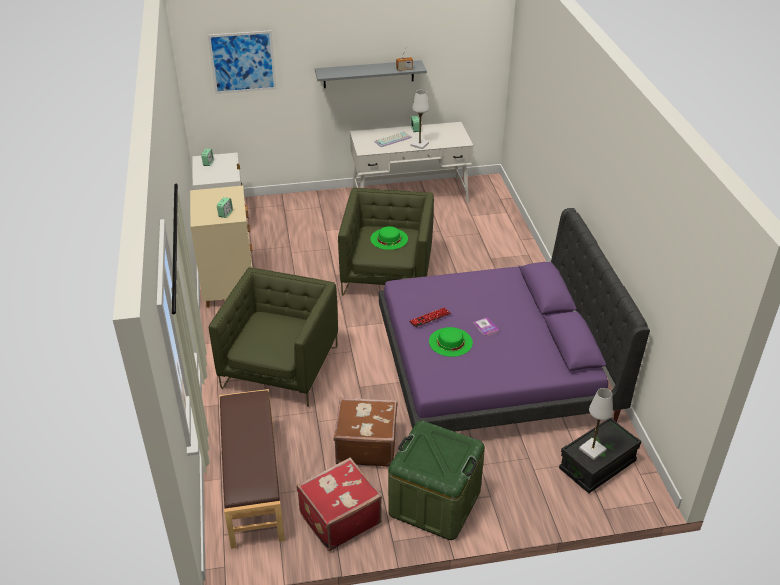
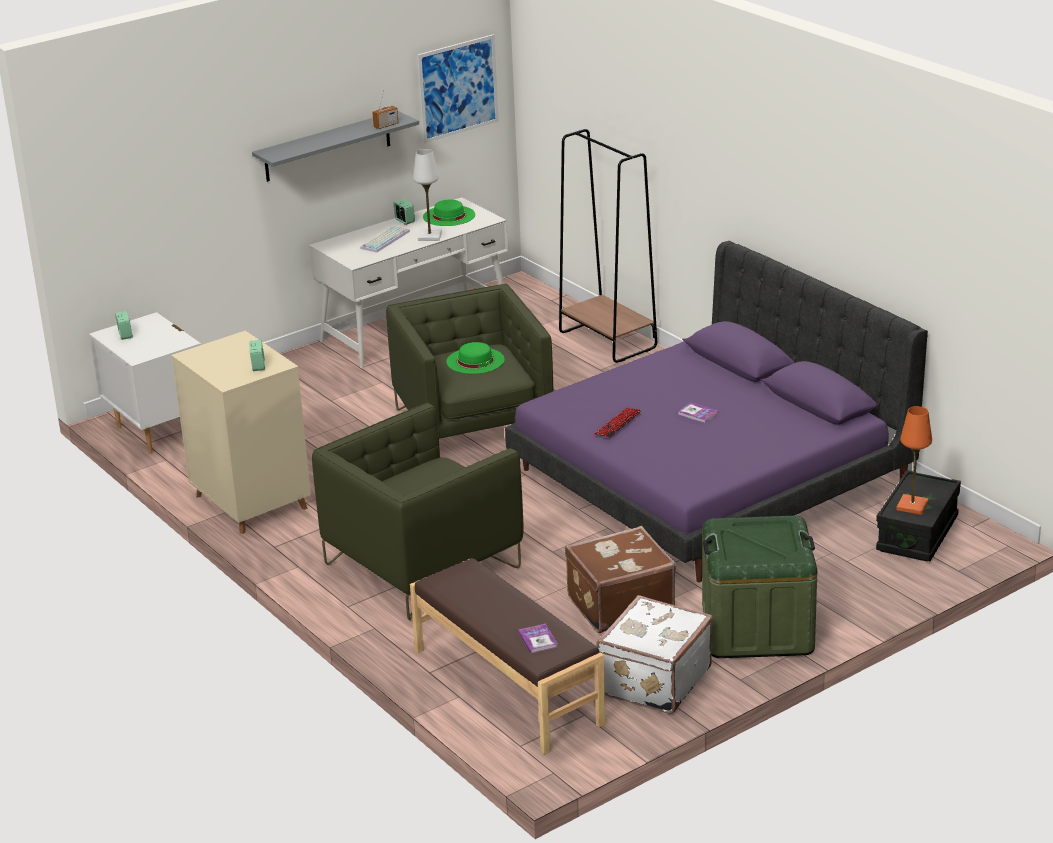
camera: 25 degrees left, 10 degrees down
(242, 62) = (148, 162): picture -> picture (458, 88)
(248, 475) = (537, 640): none -> book
(280, 368) = (423, 565): green armchair -> green armchair turned 120 degrees counterclockwise
(339, 517) = (653, 681): red suitcase -> white suitcase
(450, 342) = (666, 440): green hat -> green hat (449, 216)
(511, 239) = (608, 341): none -> clothes rack
(592, 450) = (912, 506): white table lamp -> orange table lamp

